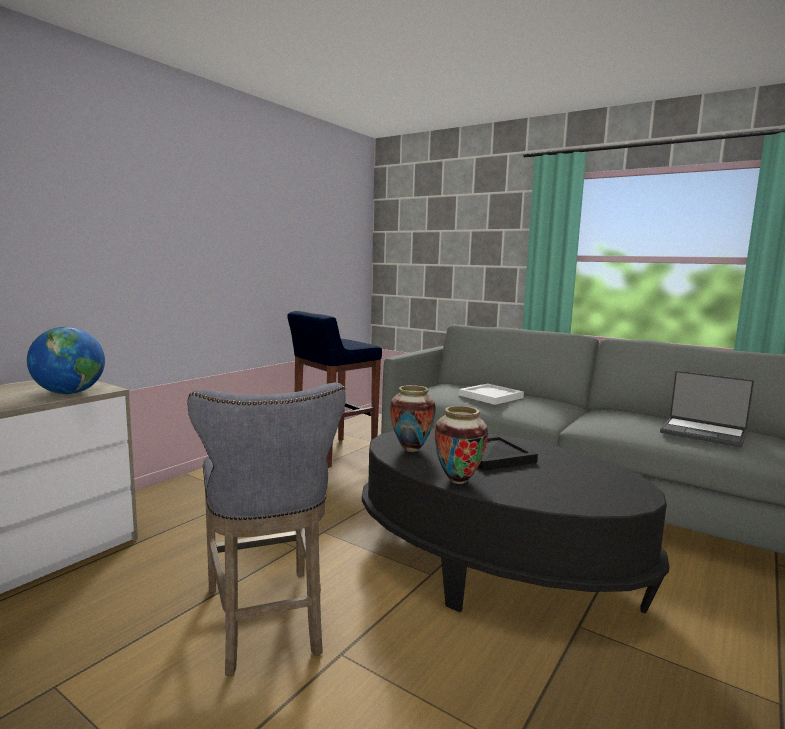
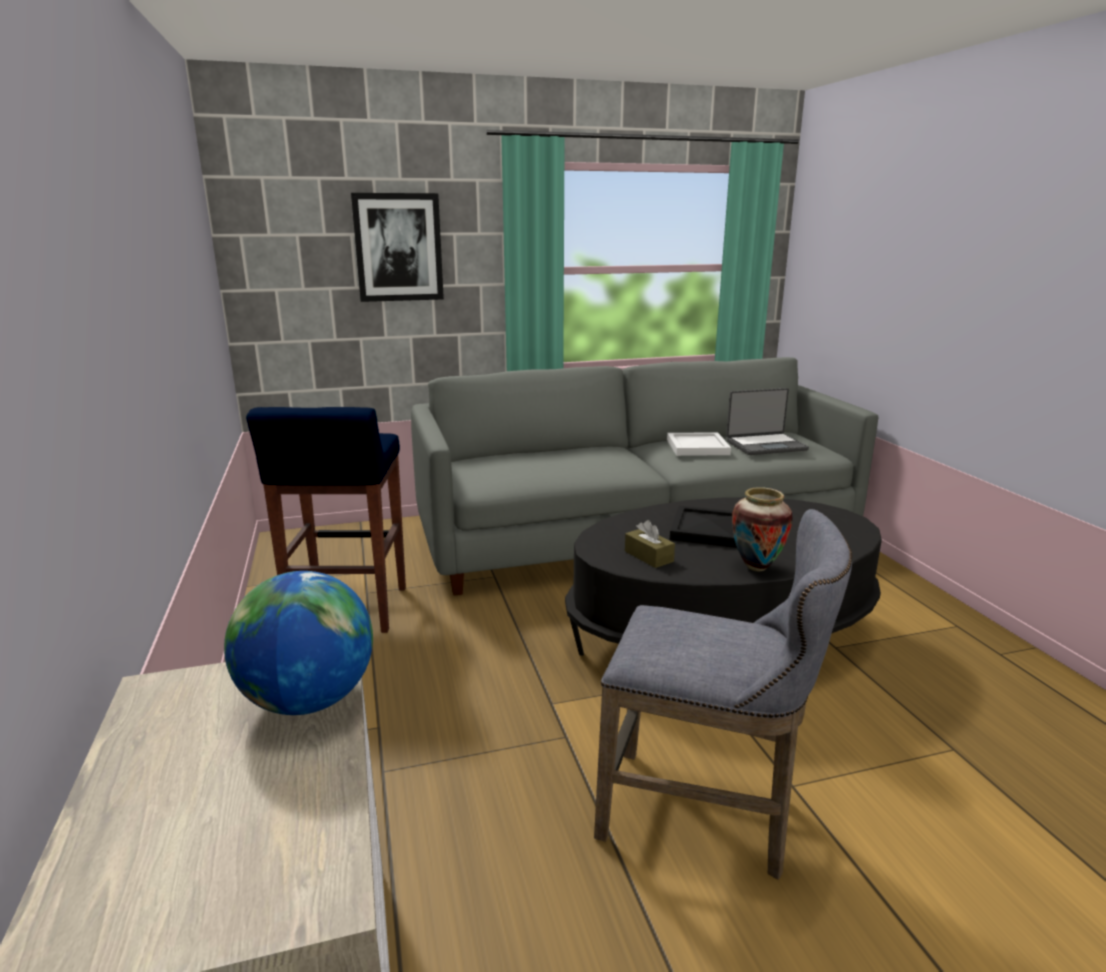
camera: 50 degrees left, 10 degrees up
(411, 449) = (648, 556): vase -> brown tissue box
(465, 239) = (398, 247): none -> picture
(490, 396) = (558, 462): white tray -> white tray (696, 447)

